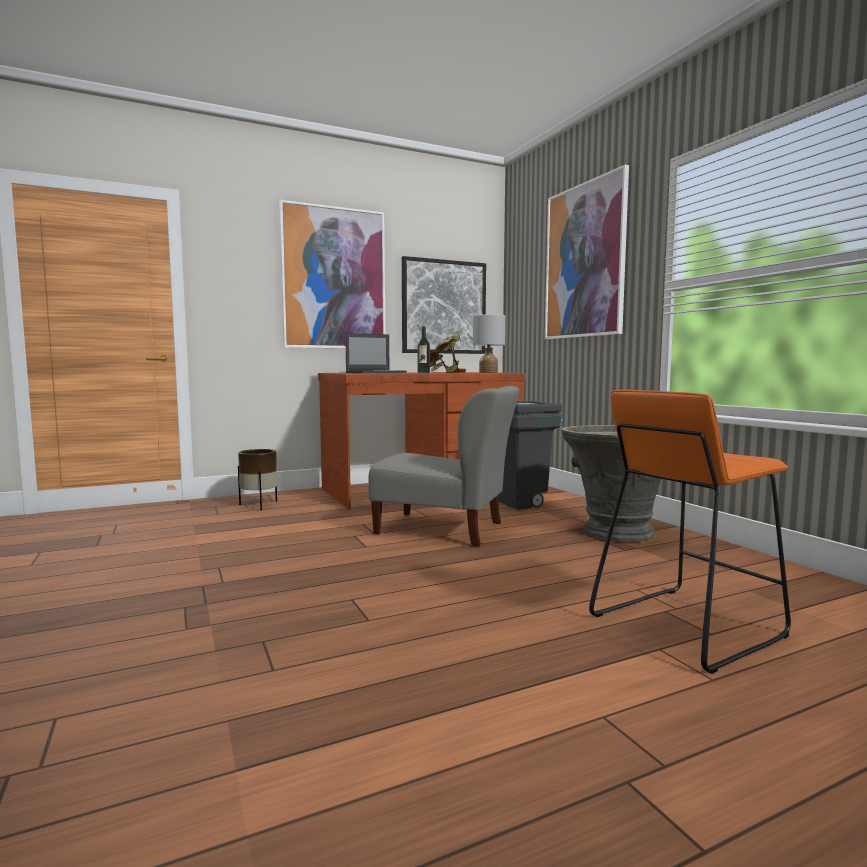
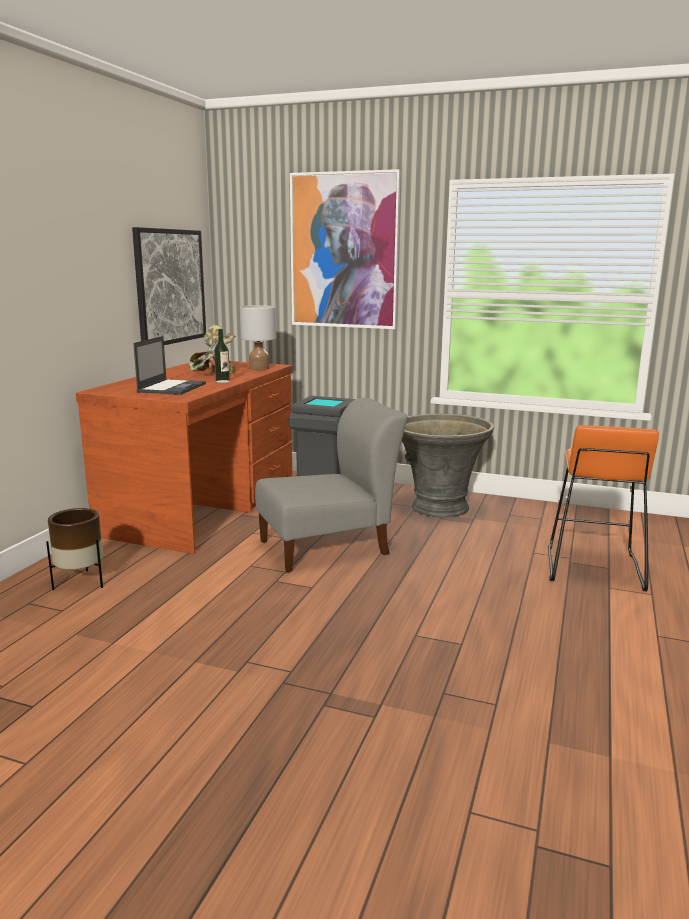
camera: 45 degrees left, 10 degrees up
(334, 278) = (74, 262): picture -> none

